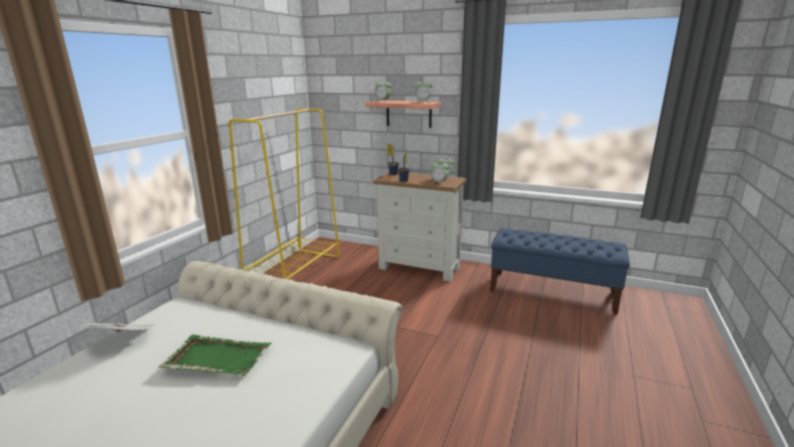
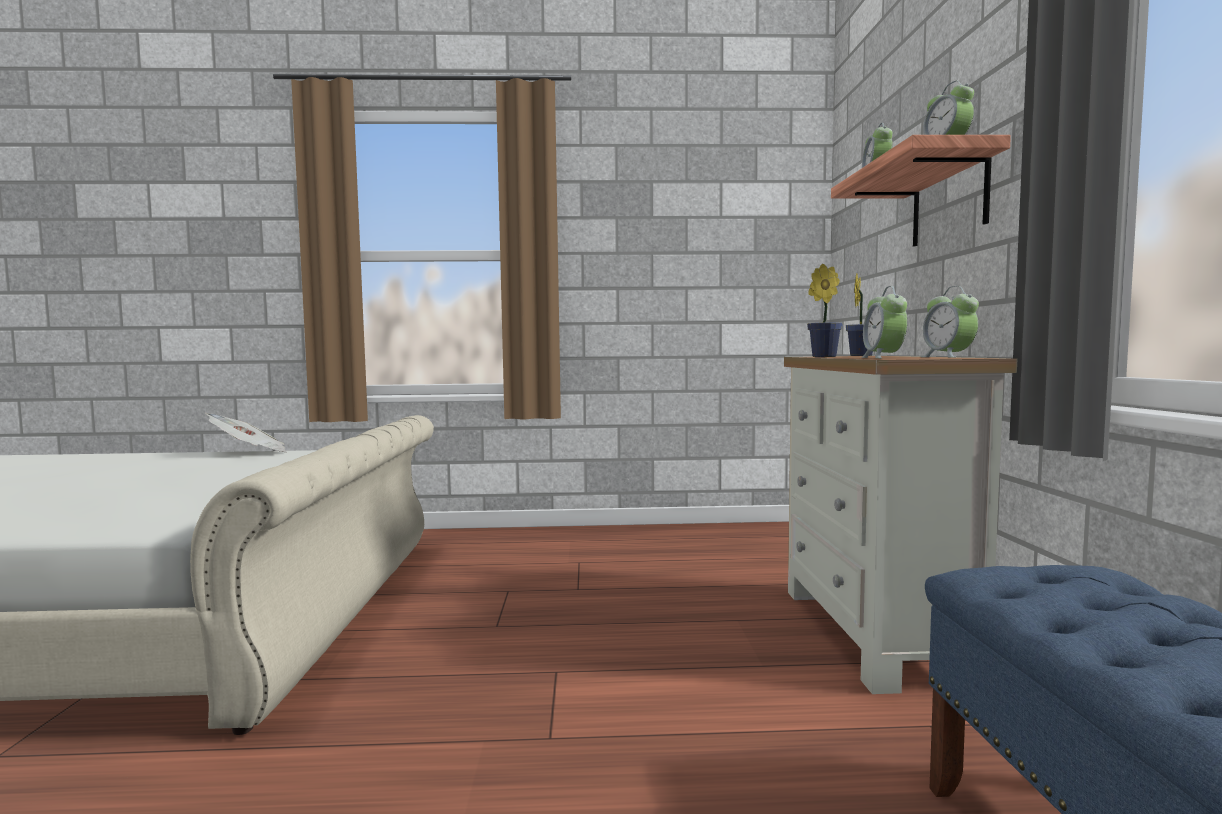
camera: 65 degrees right, 15 degrees down
(217, 358) = (175, 476): green tray -> none
(294, 271) = (670, 538): yellow clothes rack -> none

